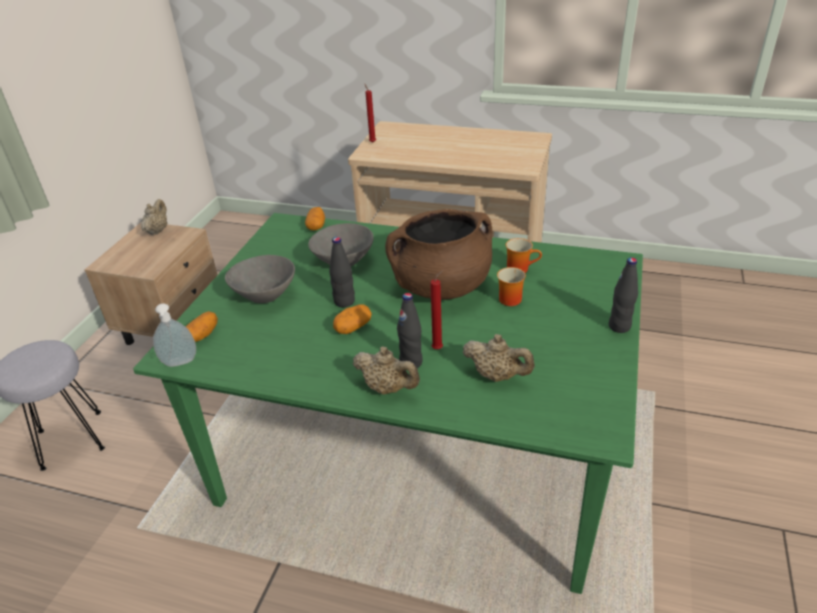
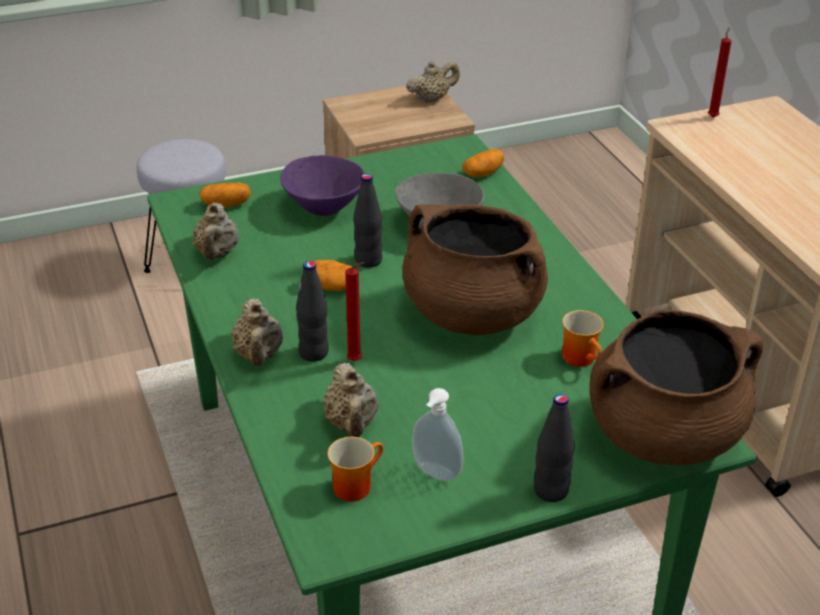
camera: 50 degrees right, 0 degrees up
(180, 363) = (176, 215): soap dispenser -> soap dispenser (435, 474)
(253, 362) = (217, 254): none -> beige teapot
(264, 295) = (323, 206): grey bowl -> purple bowl
(507, 298) = (507, 373): mug -> mug (354, 484)
(604, 271) = (664, 434): none -> brown cooking pot

